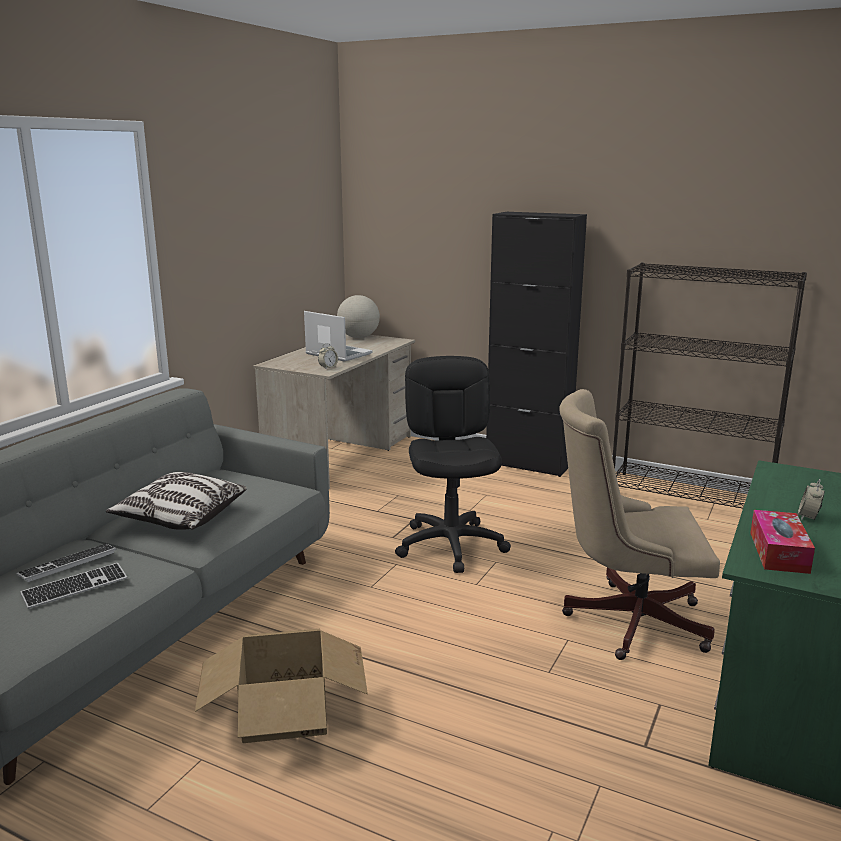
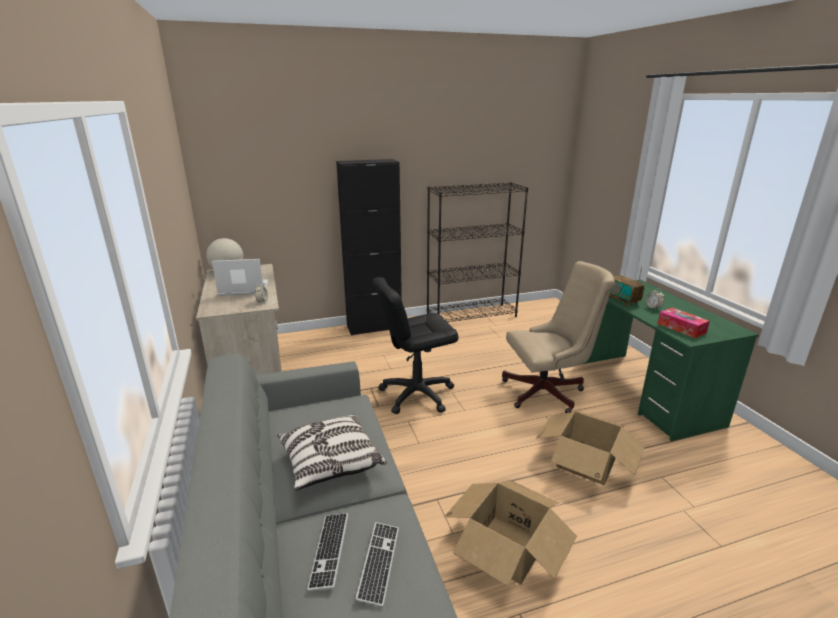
camera: 45 degrees left, 5 degrees up
(451, 545) = (416, 394): black office chair -> black office chair turned 60 degrees counterclockwise
(523, 707) = (586, 462): none -> cardboard box
(626, 620) = (548, 392): beige office chair -> beige office chair turned 150 degrees counterclockwise
(776, 493) = (622, 300): none -> radio

